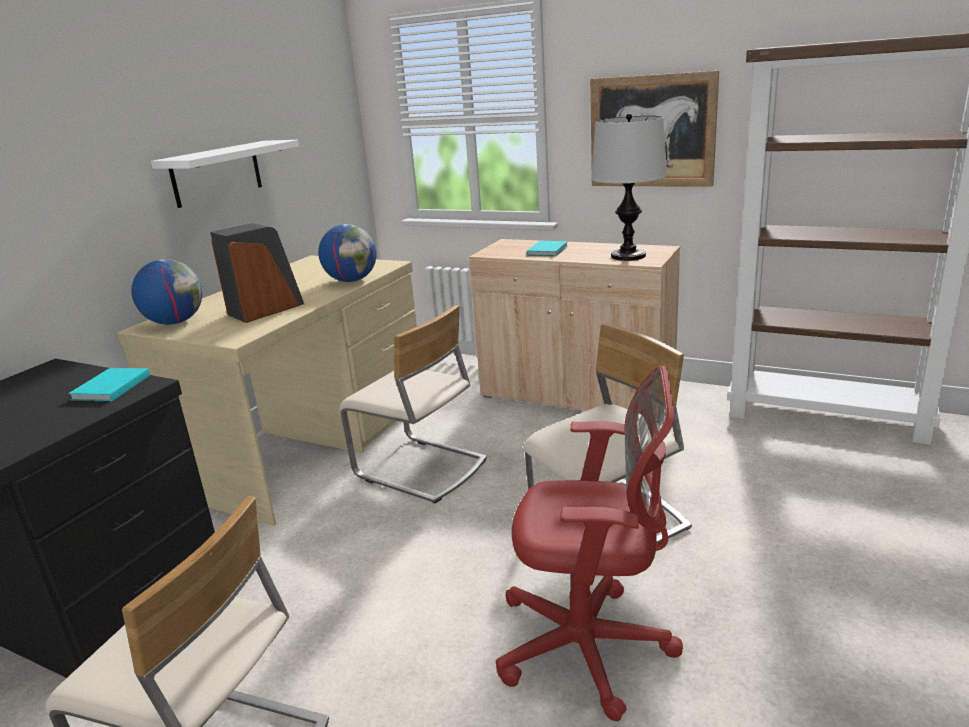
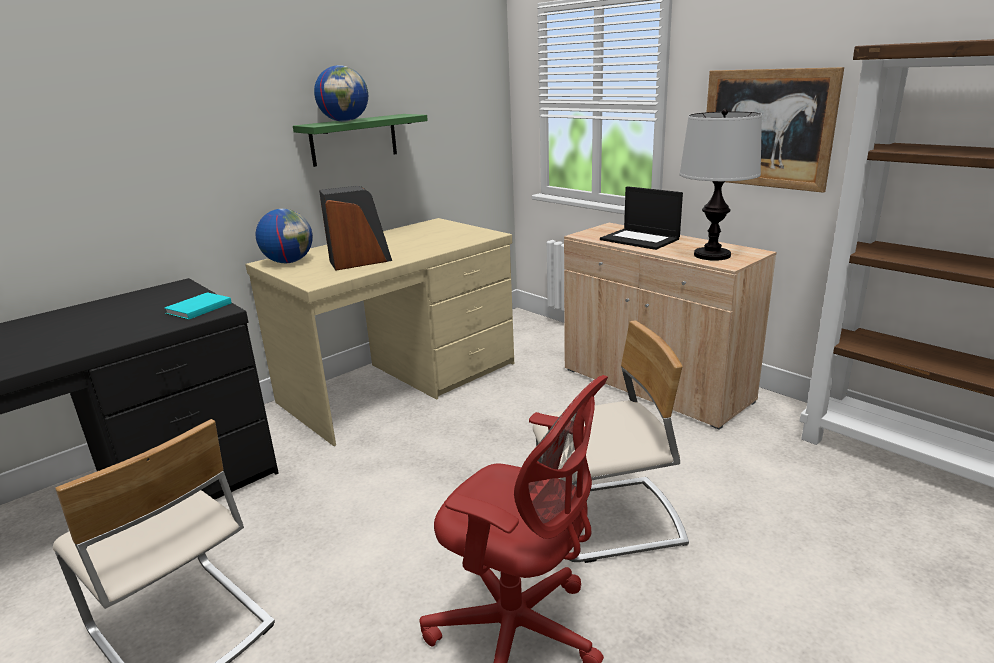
camera: 20 degrees right, 0 degrees up
(217, 173) = (354, 139): white shelf -> green shelf
(352, 280) = (447, 245): globe -> globe (345, 121)
(420, 469) = (473, 424): beige chair -> none
(548, 250) = (640, 239): turquoise book -> laptop

